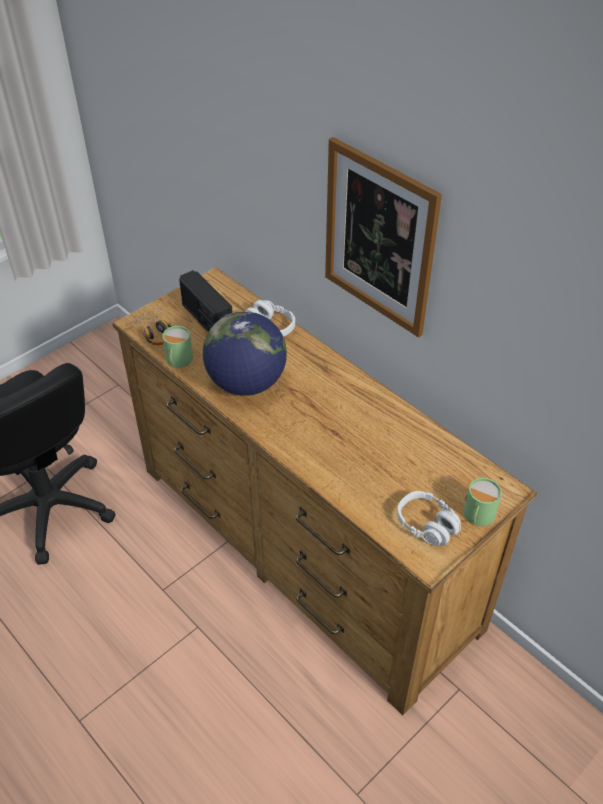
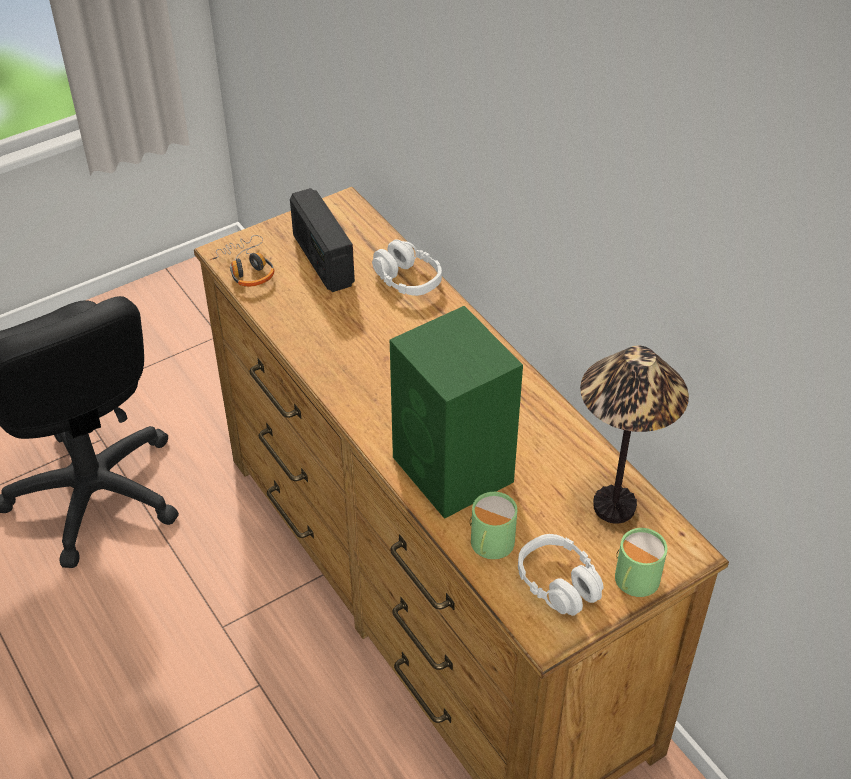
camera: 10 degrees right, 0 degrees up
(177, 360) = (269, 310): green mug -> green mug (489, 545)
(246, 383) = (355, 354): globe -> none
(336, 456) = (454, 471): none -> green speaker
(379, 238) = (548, 173): picture -> none
(451, 466) = (614, 507): none -> table lamp

